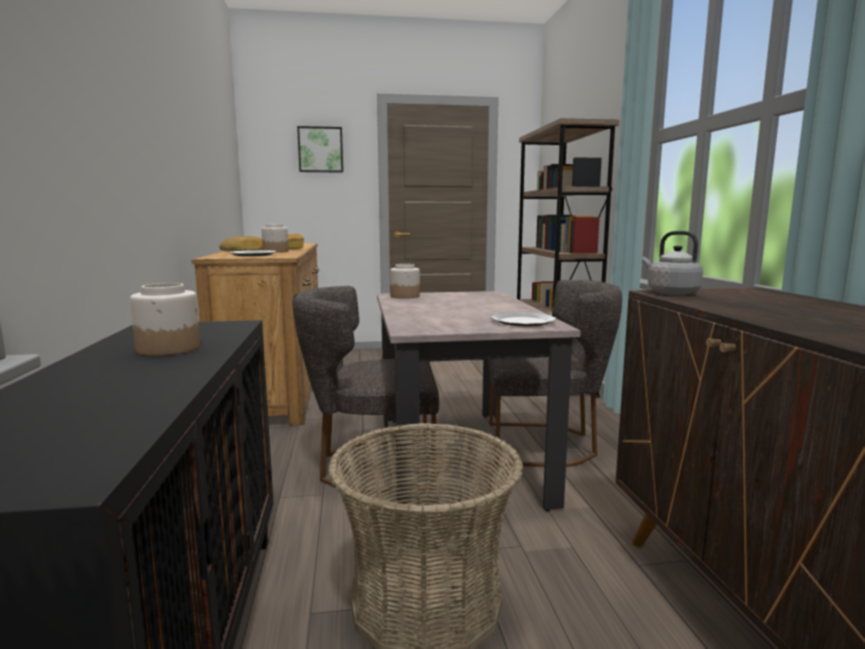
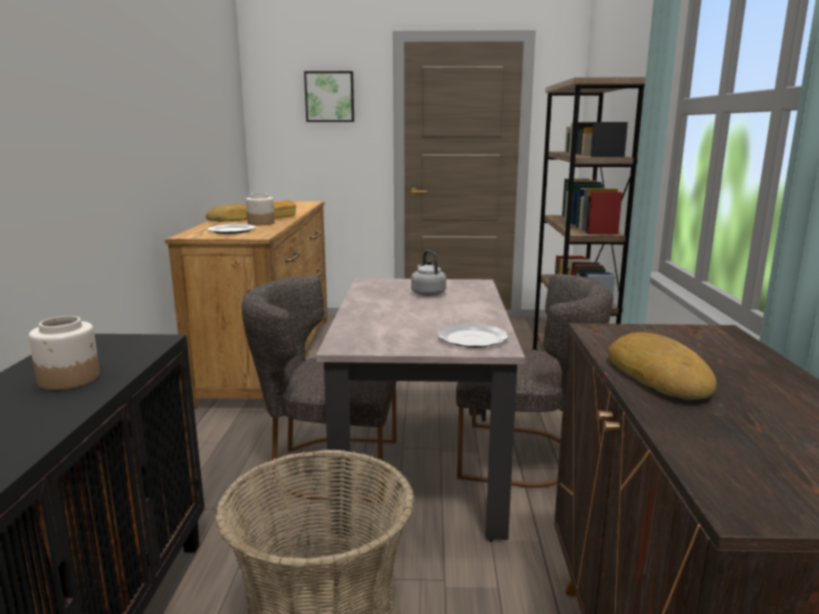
camera: 10 degrees right, 5 degrees up
(405, 296) = (379, 285): jar -> none
(670, 293) = (609, 333): grey kettle -> grey kettle (427, 293)
(749, 309) = (660, 376): none -> bread

